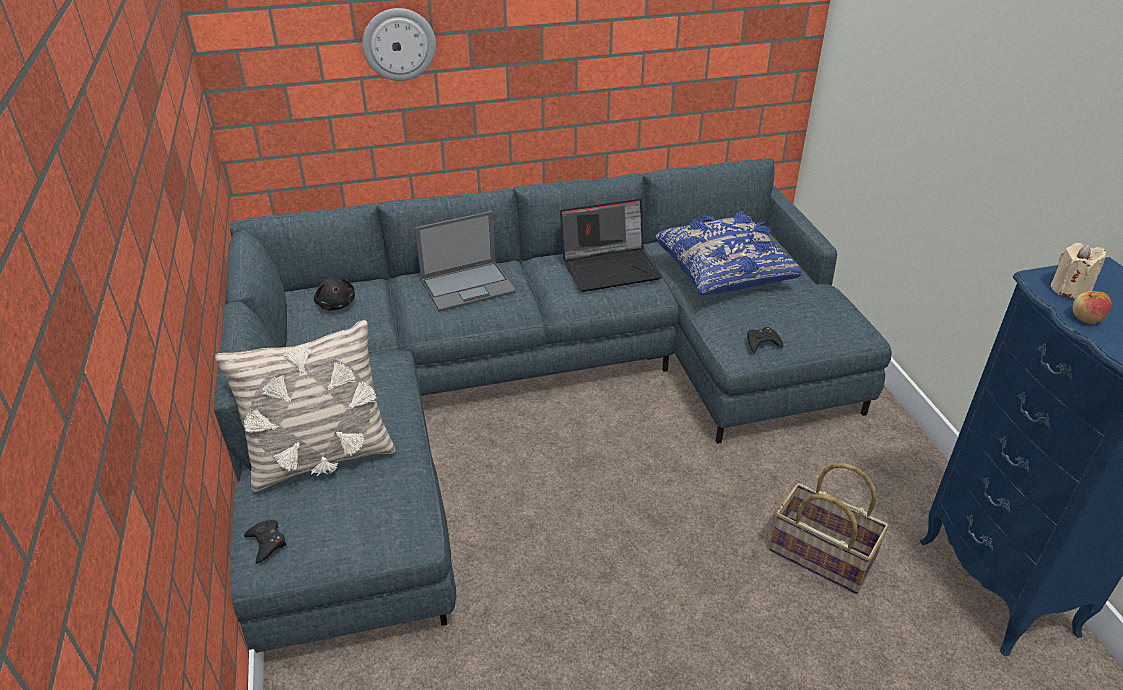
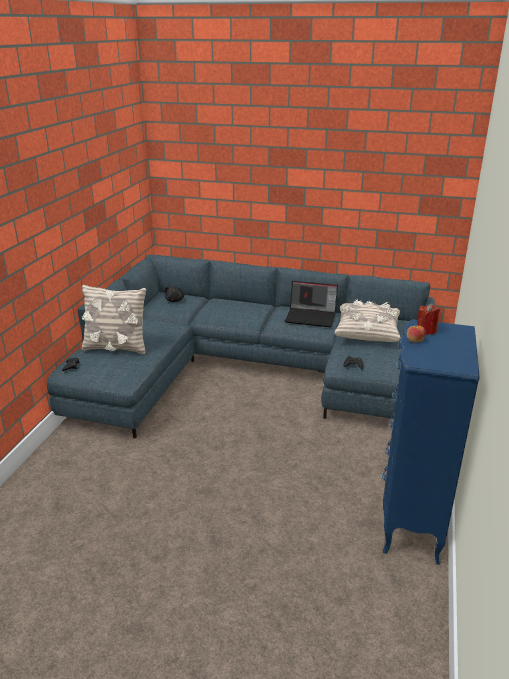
camera: 30 degrees right, 10 degrees down
(399, 44) = (234, 186): wall clock -> none
(468, 286) = (237, 307): laptop -> none
(723, 274) = (367, 334): blue pillow -> beige pillow
(820, 556) = (327, 478): basket -> none
(1069, 289) = (426, 330): beige candle -> red candle

